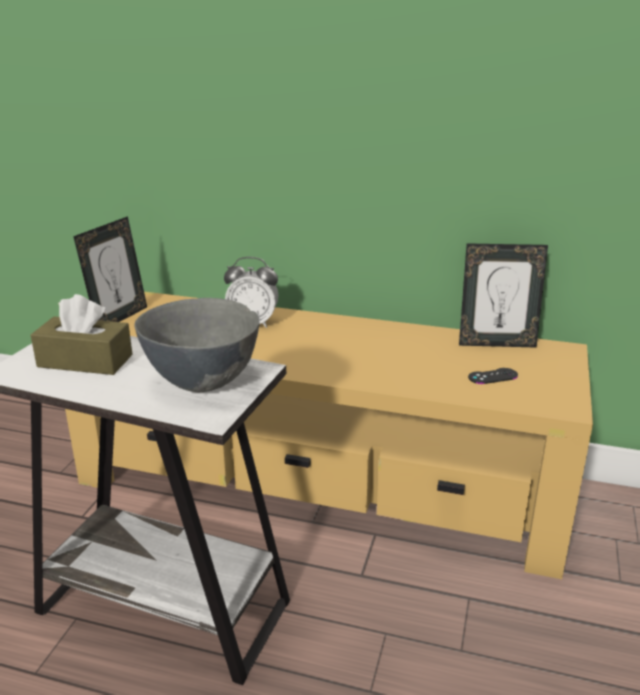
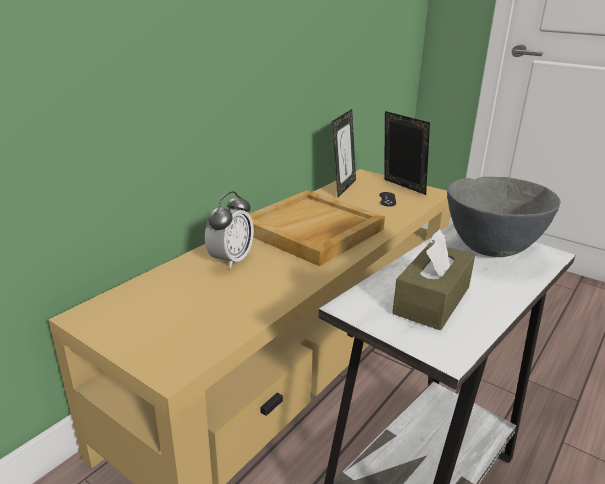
camera: 70 degrees left, 0 degrees up
(118, 318) = (133, 336): picture frame -> picture frame (401, 188)
(348, 346) = (312, 231): none -> beige tray

